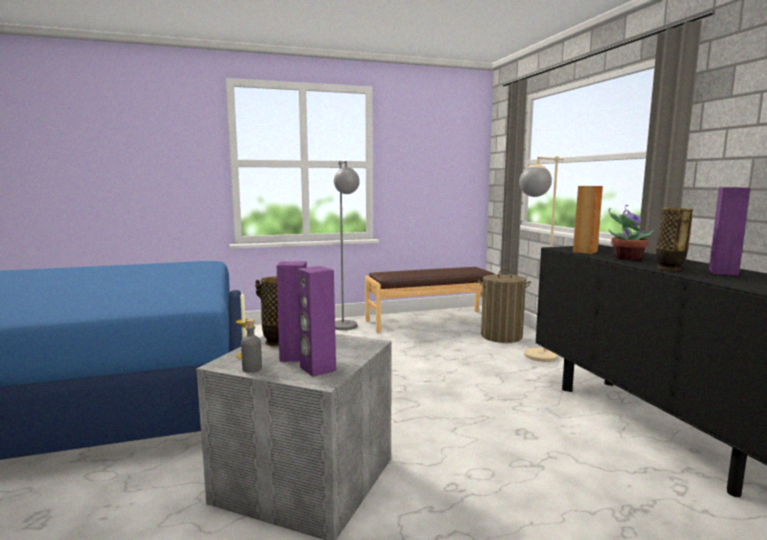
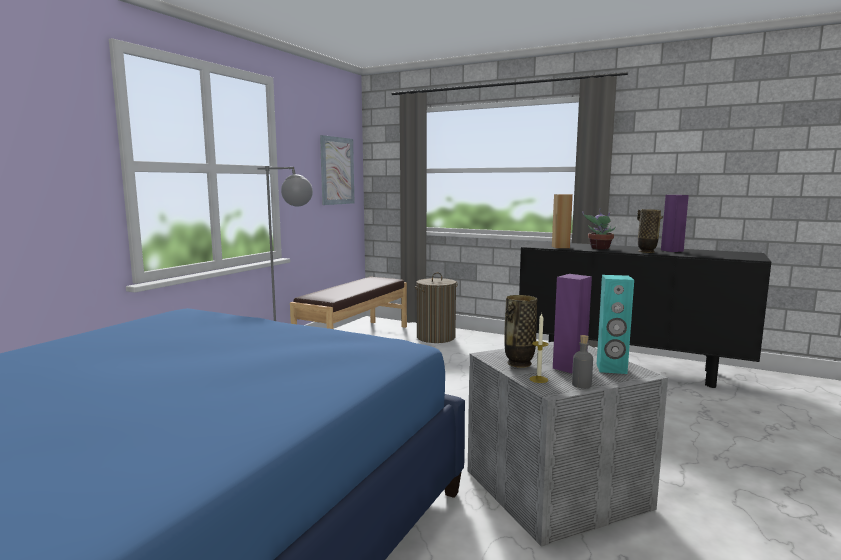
camera: 45 degrees left, 0 degrees up
(317, 369) = (611, 369): purple speaker -> turquoise speaker
(450, 164) = (337, 171): none -> picture
(534, 359) = (492, 347): beige floor lamp -> none

